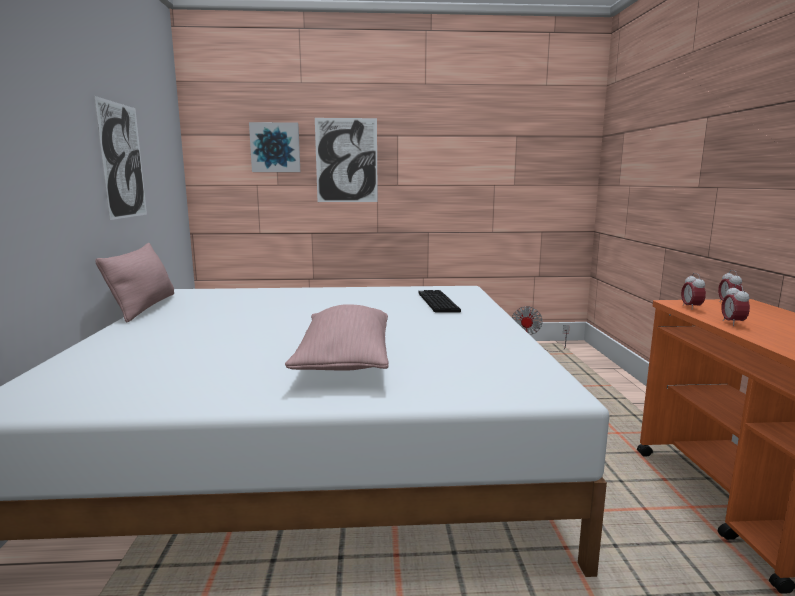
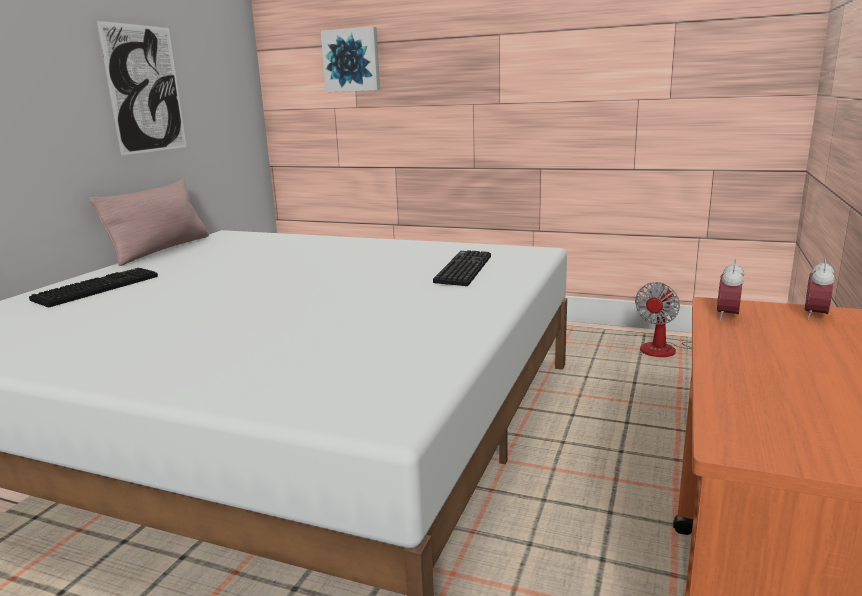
camera: 25 degrees right, 5 degrees up
(141, 341) = (97, 288): none -> keyboard
(344, 360) = (229, 335): pink pillow -> none
(346, 160) = (434, 73): picture -> none
(732, 323) = (737, 353): alarm clock -> none

